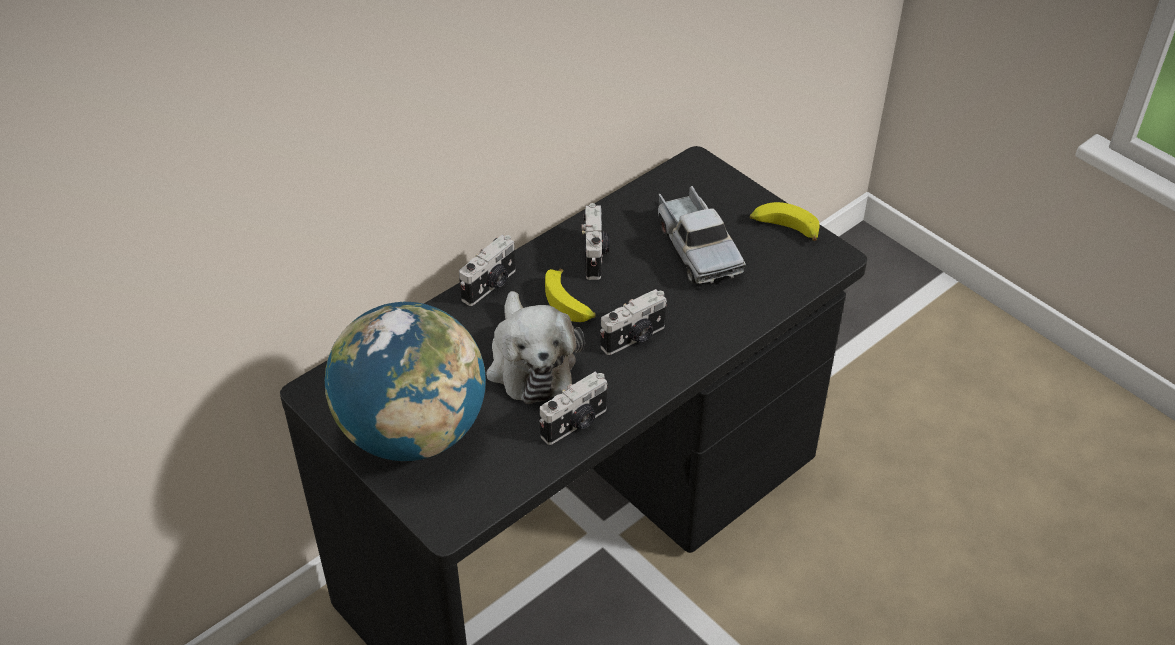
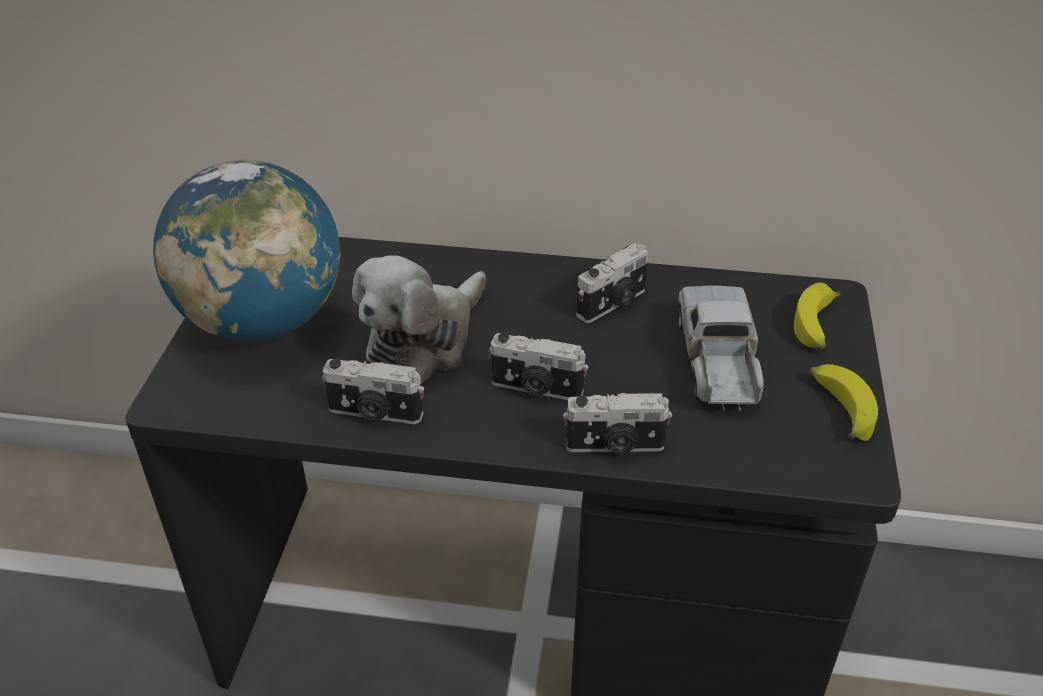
camera: 50 degrees right, 5 degrees down
(491, 285) = (493, 266): camera -> camera (615, 446)
(569, 303) = (529, 322): banana -> banana (816, 327)
(696, 248) = (718, 362): toy truck -> toy truck turned 150 degrees clockwise

